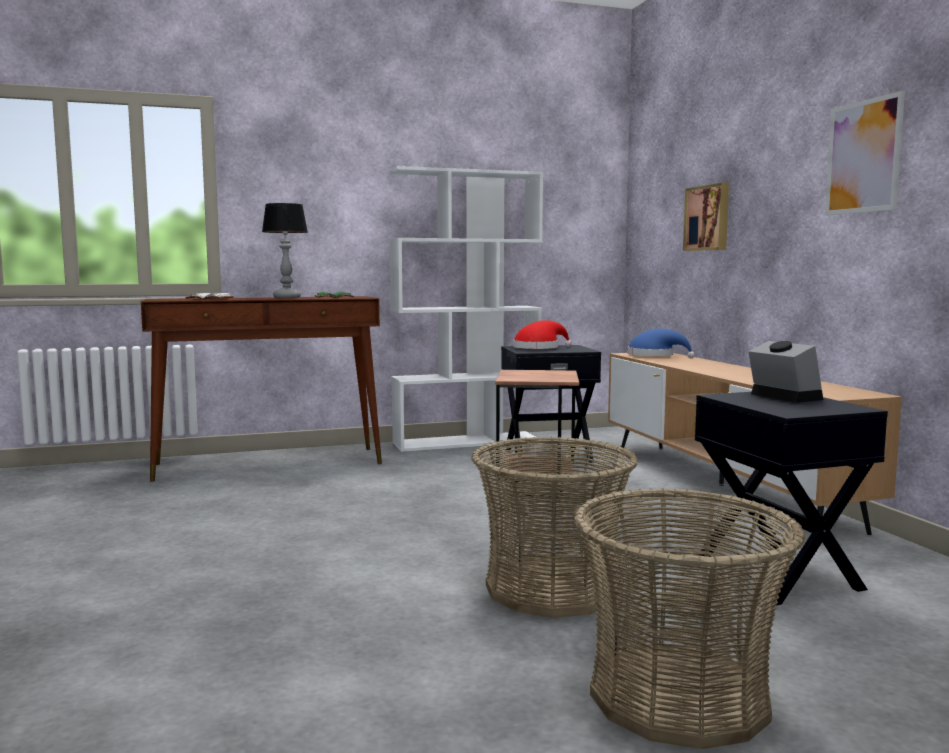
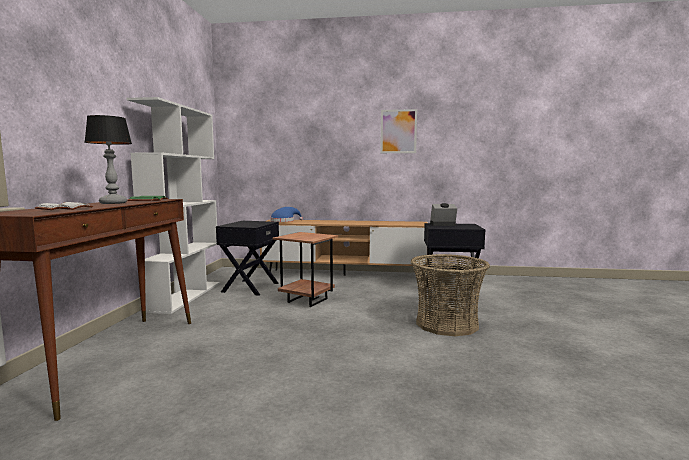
camera: 65 degrees left, 0 degrees up
(539, 348) = (244, 224): red hat -> none
(679, 695) = (549, 326): basket -> none
(708, 218) = (298, 150): picture -> none

